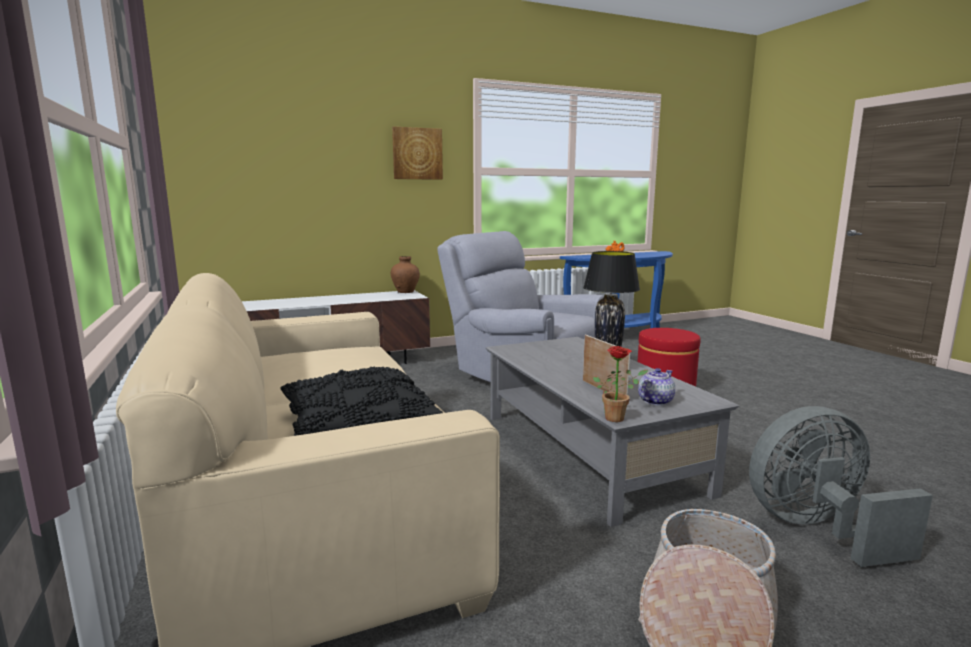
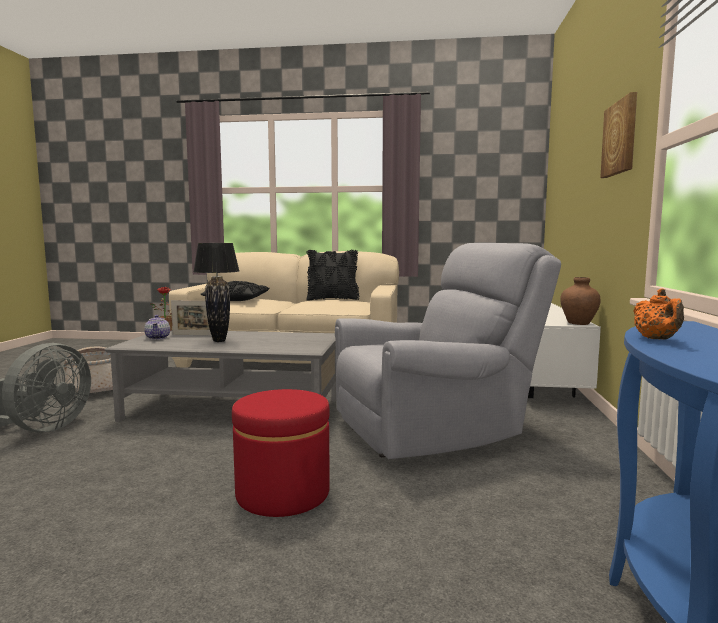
camera: 120 degrees right, 5 degrees down
(277, 367) = (332, 299): none -> black pillow

